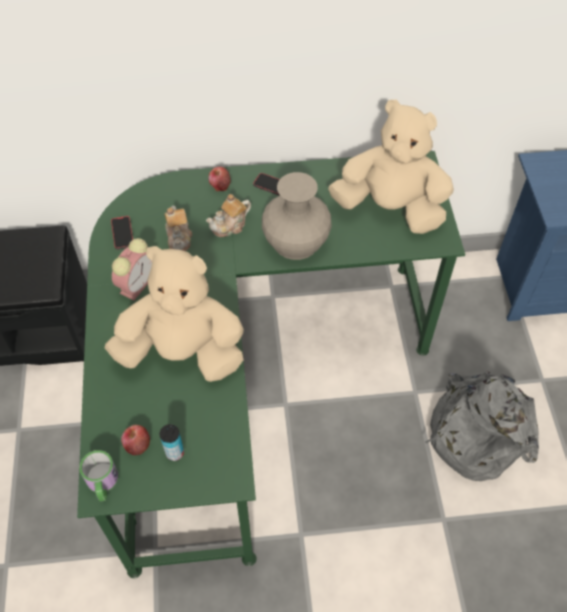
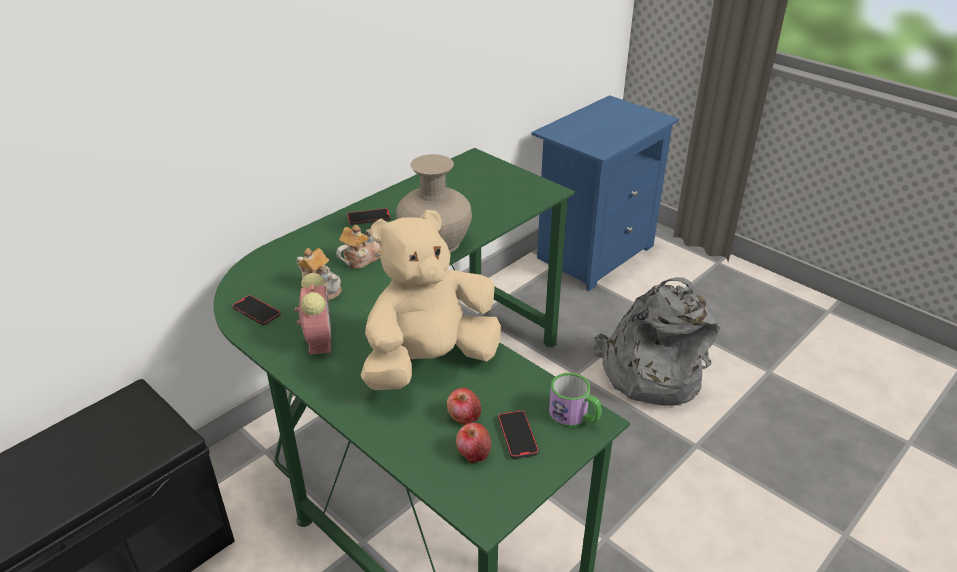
camera: 40 degrees left, 20 degrees down
(102, 483) = (478, 505): mug -> mug (574, 416)
(175, 453) = (517, 436): can -> phone
(220, 185) = (317, 238): apple -> apple (464, 417)
(230, 226) = (362, 258): teapot -> teapot turned 150 degrees counterclockwise
(390, 208) = (485, 190): beige plush toy -> none

